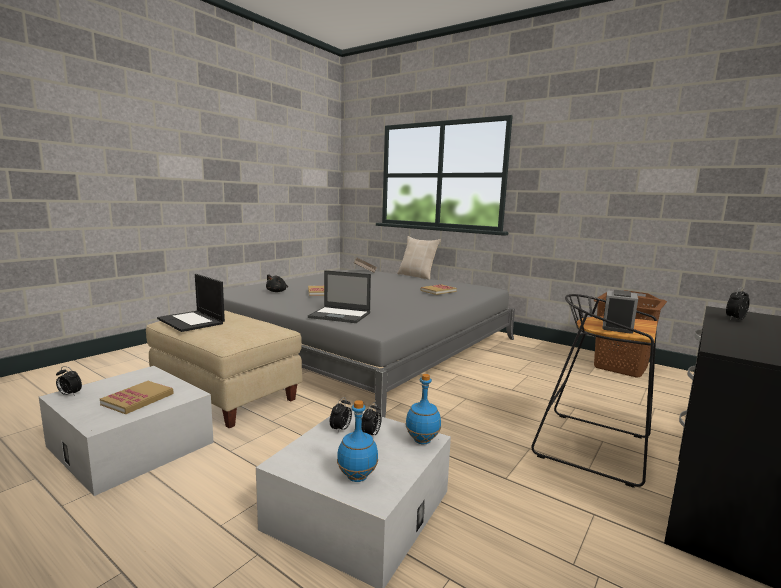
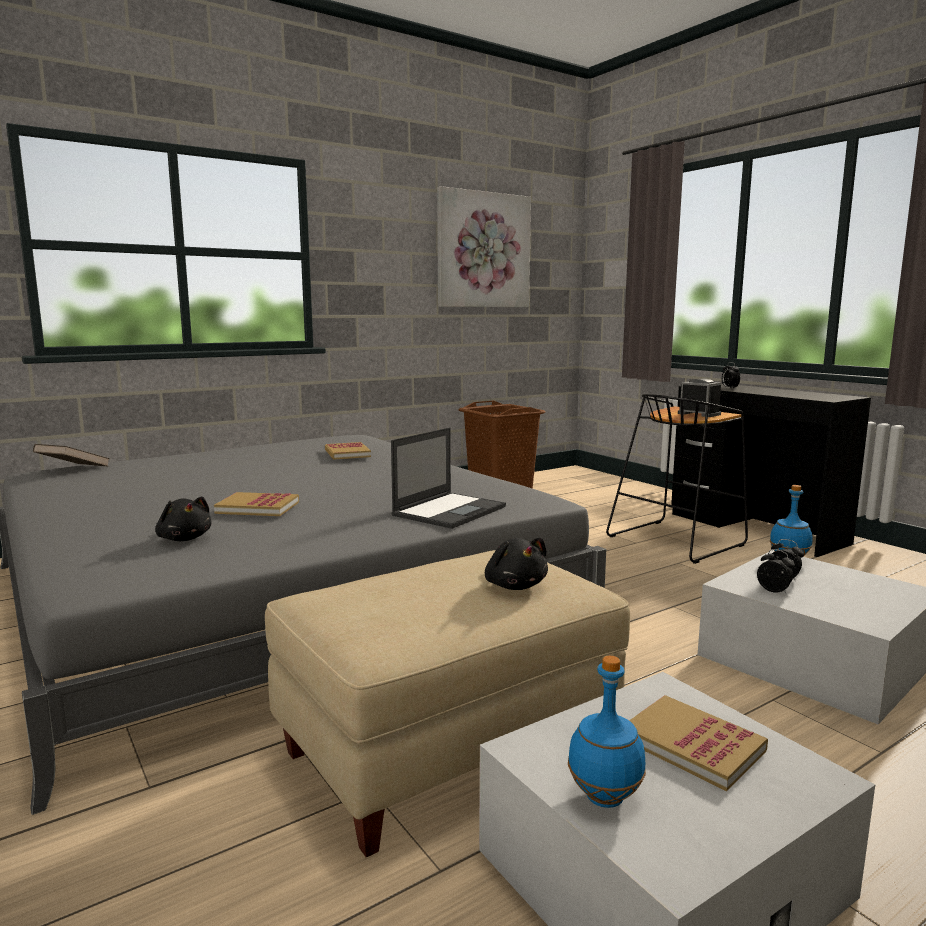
camera: 70 degrees left, 0 degrees up
(69, 394) = (667, 854): alarm clock -> none
(192, 321) = (413, 616): laptop -> none
(227, 331) = (514, 585): none -> black plush toy
(356, 477) = (880, 594): blue bottle -> blue bottle (605, 798)
(417, 276) = (194, 451): beige pillow -> none
(664, 161) = (483, 250): none -> picture

